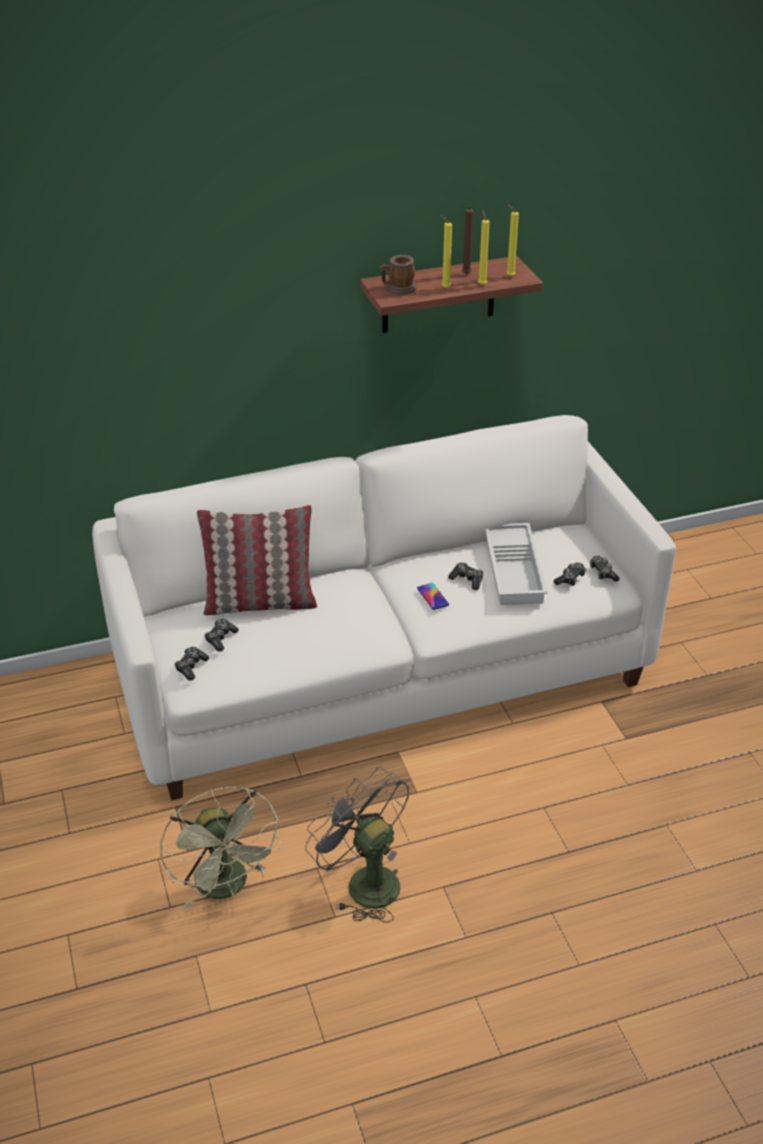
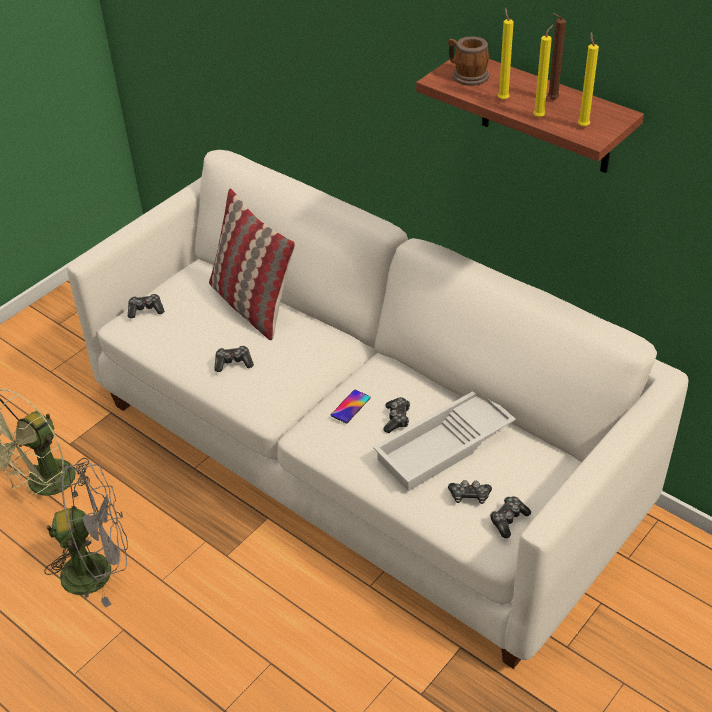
camera: 60 degrees right, 5 degrees up
(220, 638) = (187, 307): game controller -> game controller (233, 363)
(364, 881) = (98, 570): grey fan -> grey fan turned 60 degrees clockwise

